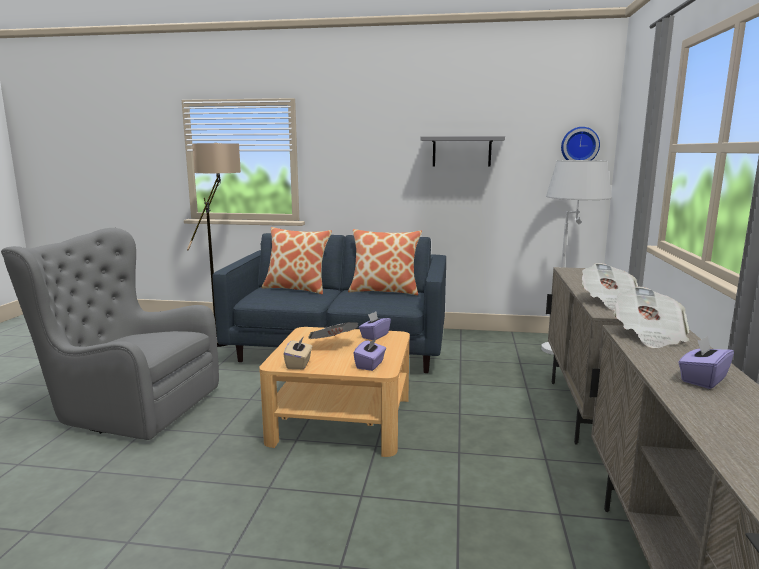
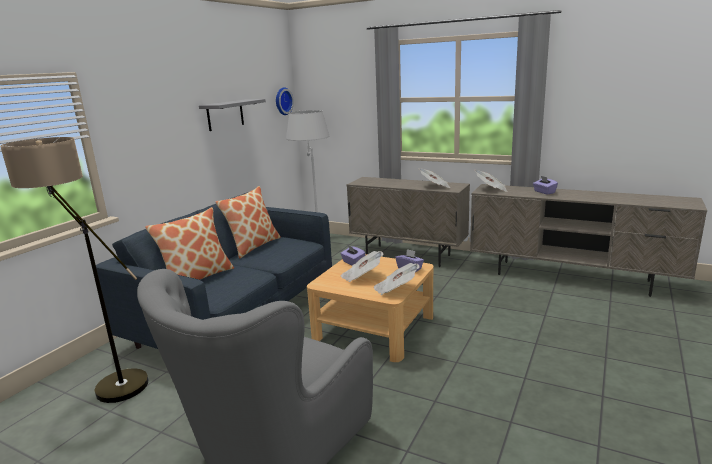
camera: 70 degrees left, 5 degrees up
(299, 364) = (395, 290): beige tissue box -> newspaper

